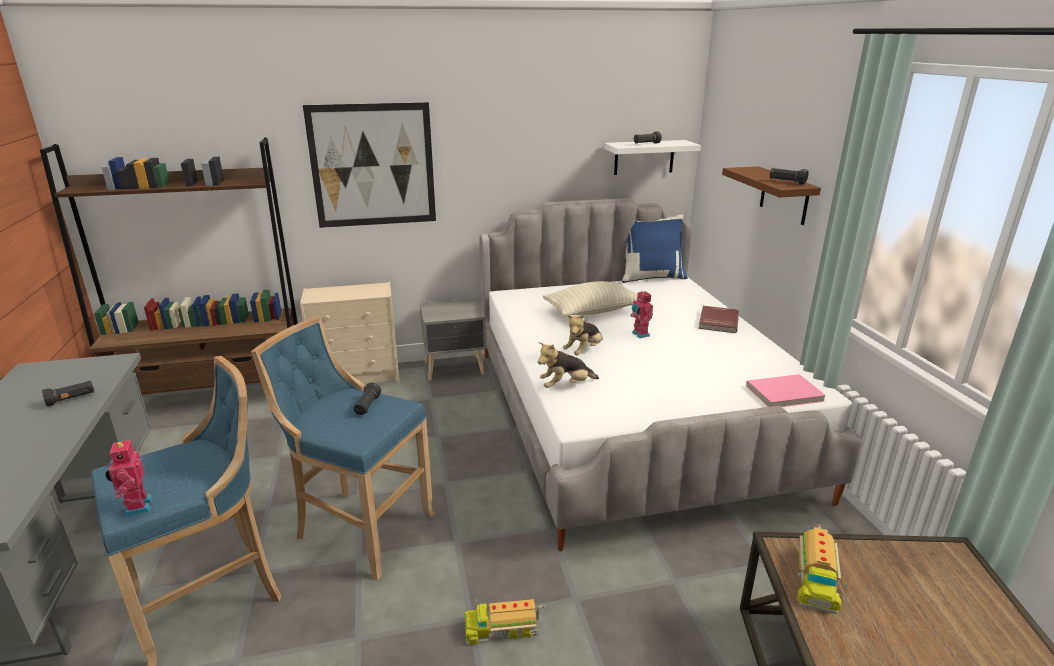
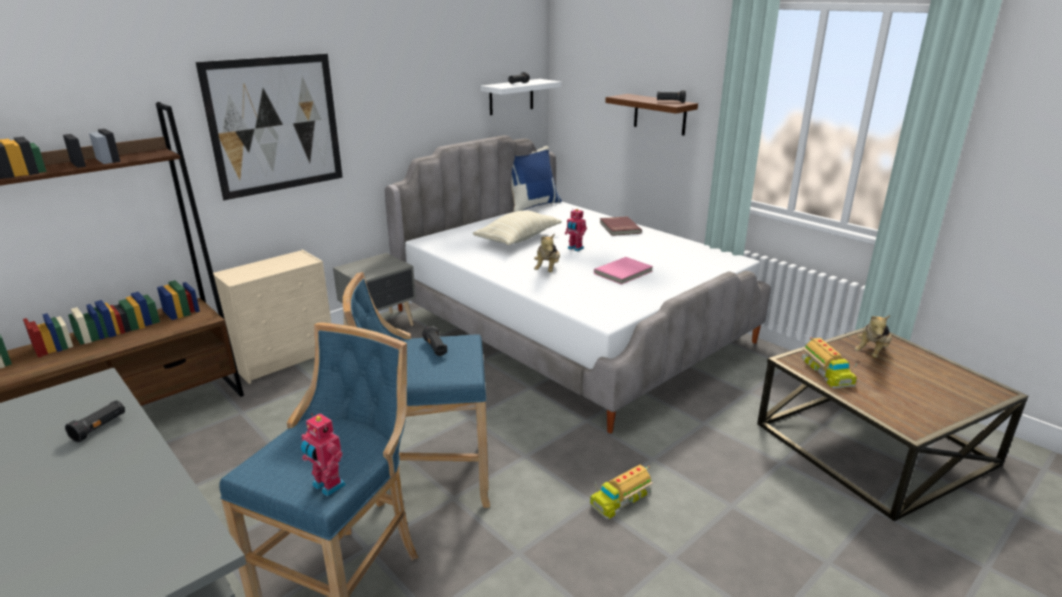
camera: 30 degrees left, 0 degrees up
(565, 386) = (565, 296): plush toy -> plush toy (871, 352)
(785, 394) = (717, 265): pink book -> pink book (624, 273)

